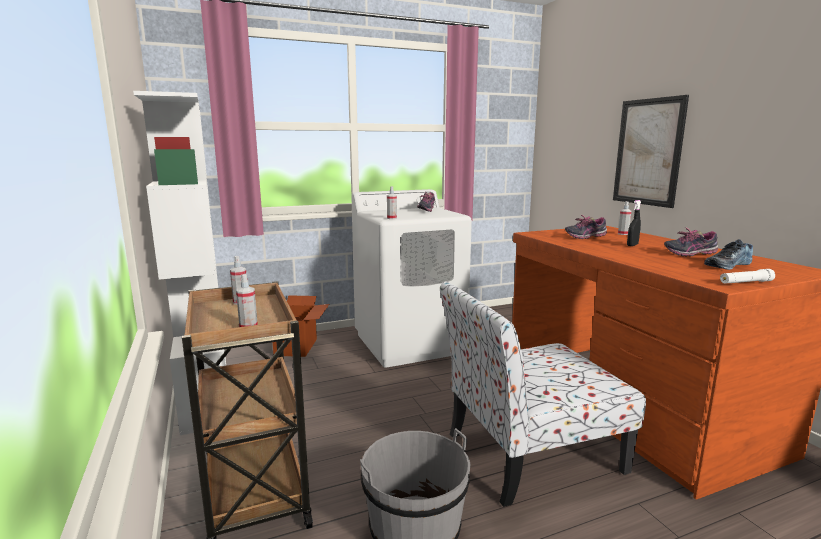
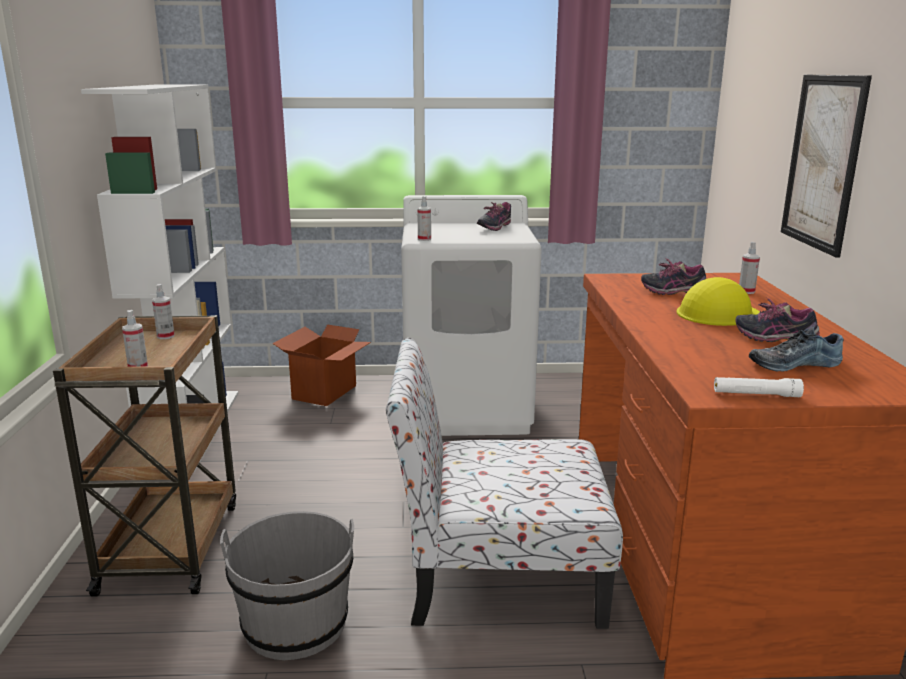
camera: 20 degrees right, 5 degrees up
(632, 245) = (717, 313): black spray bottle -> yellow hard hat

